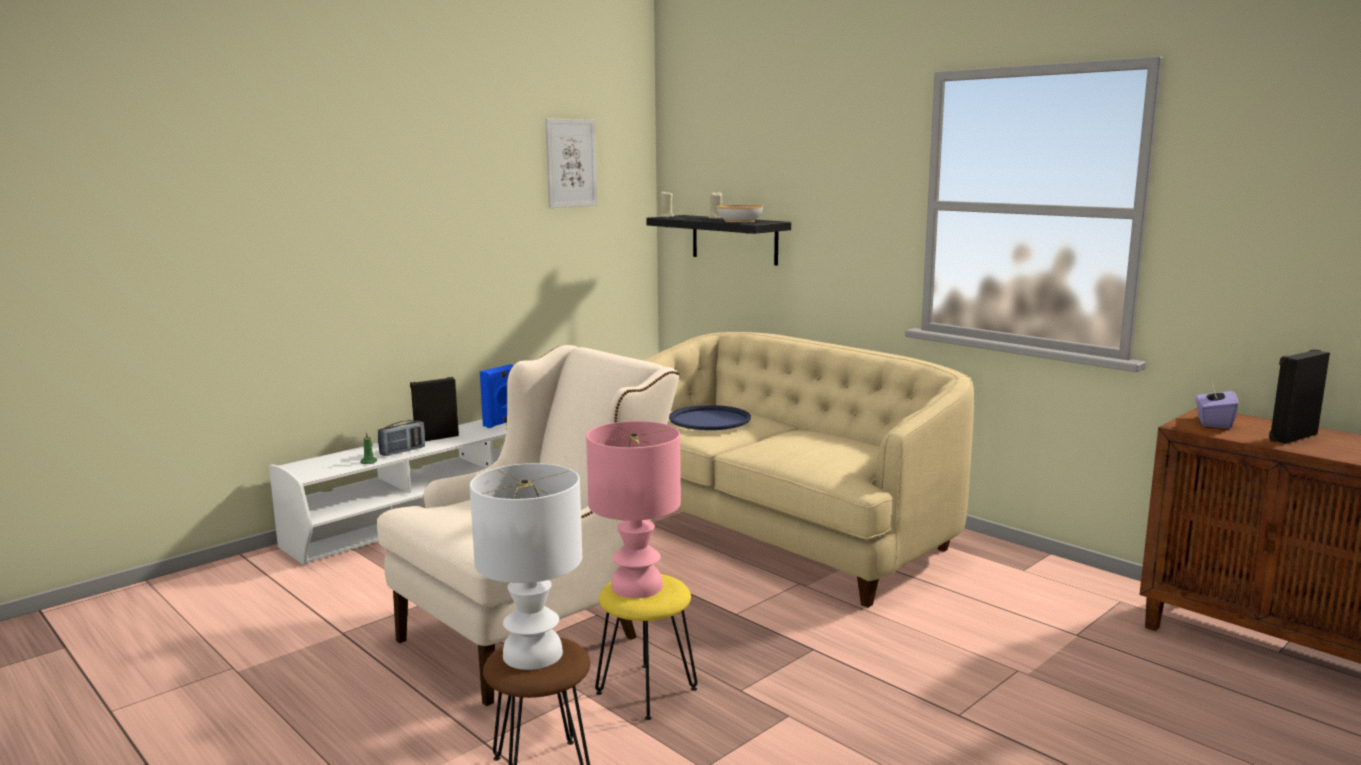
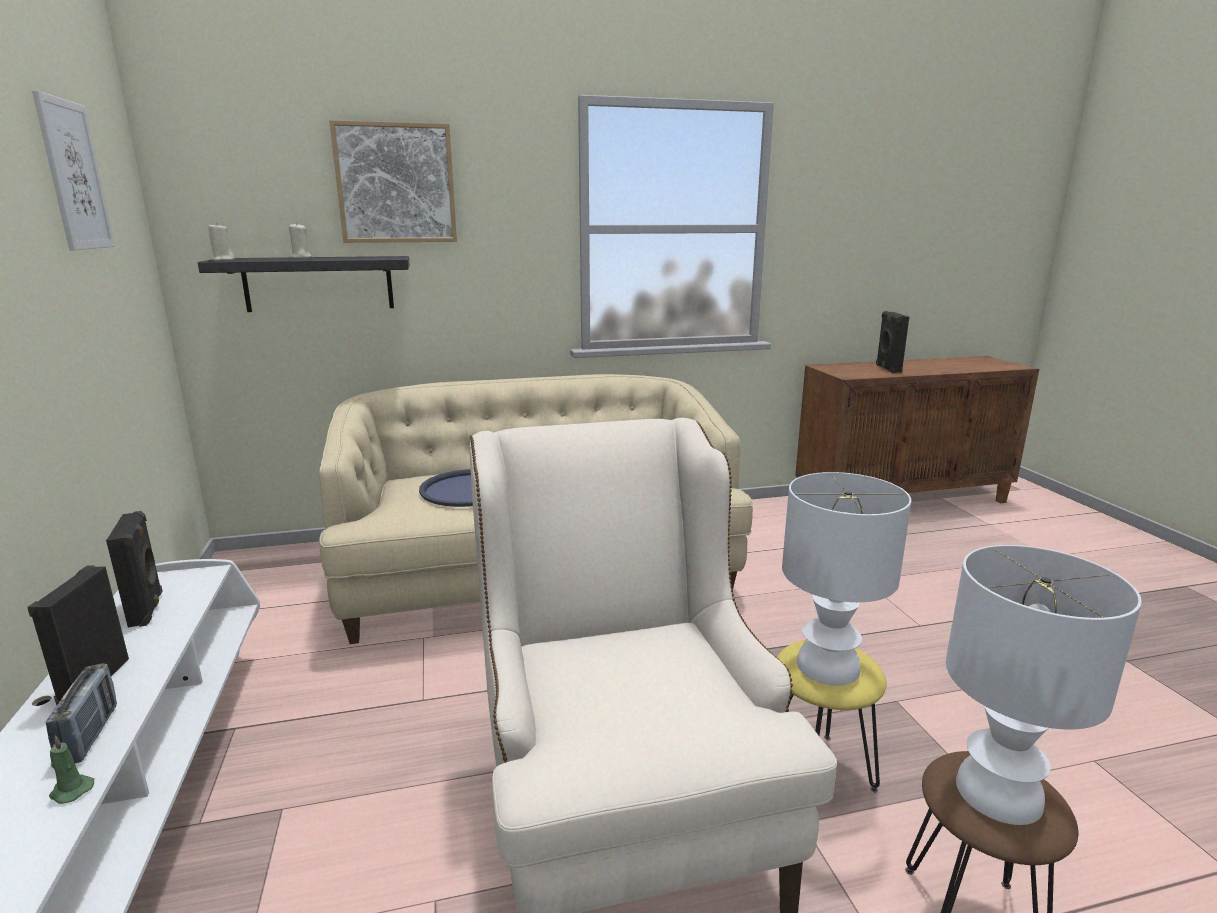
camera: 60 degrees left, 5 degrees up
(502, 423) = (148, 609): blue speaker -> black speaker
(636, 587) = (829, 667): pink table lamp -> white table lamp
(739, 221) = (356, 257): bowl -> none
(788, 160) = (396, 183): none -> picture
(1213, 422) = (844, 371): purple tissue box -> none

